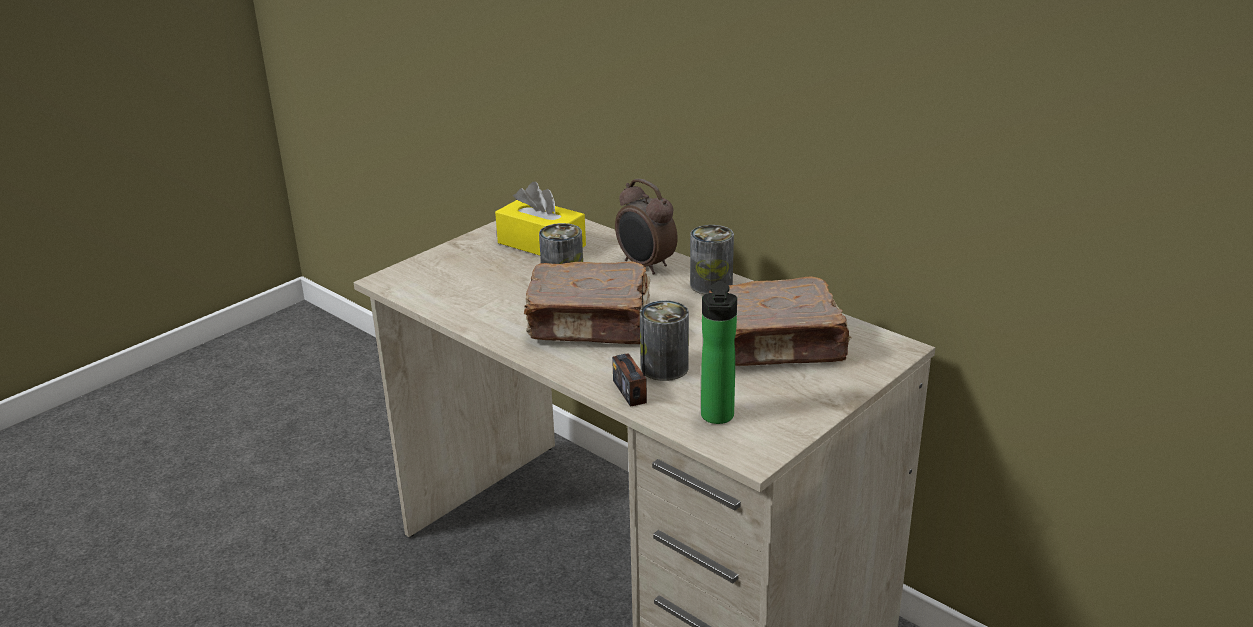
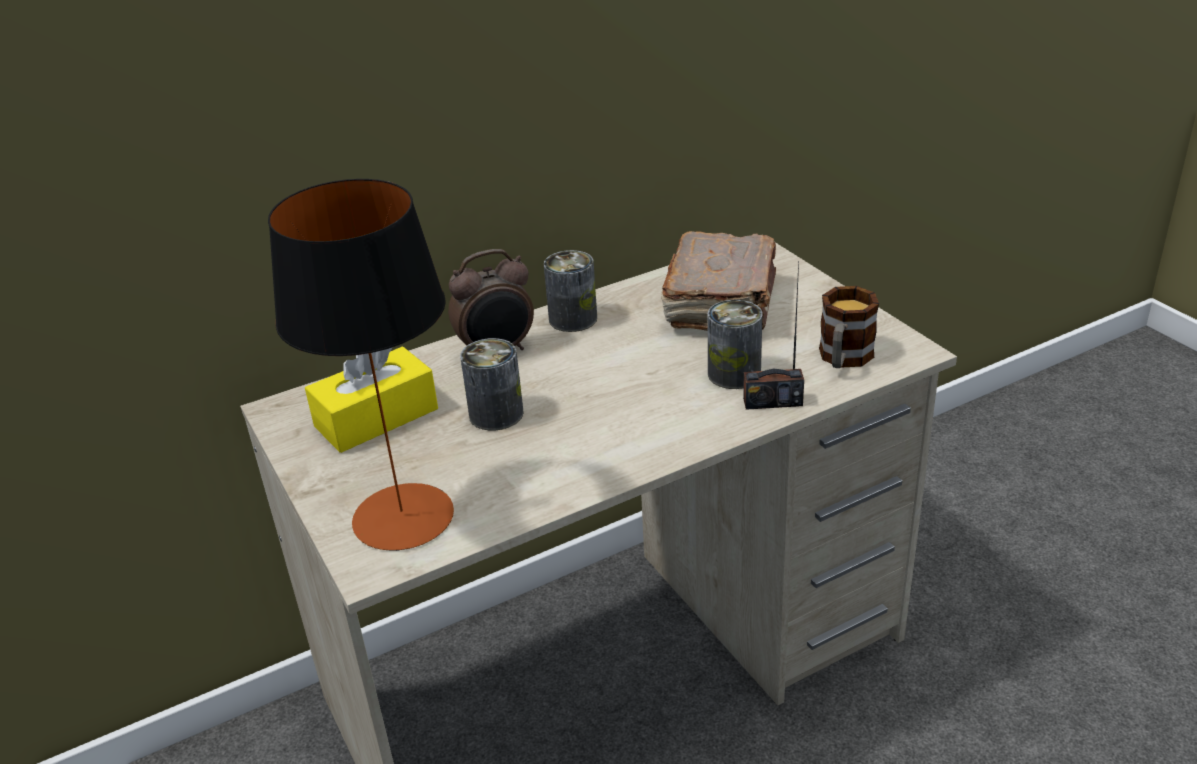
camera: 70 degrees left, 5 degrees up
(437, 278) = (402, 517): none -> table lamp
(591, 325) = (615, 407): brown book -> none
(717, 418) = (843, 359): bottle -> mug

